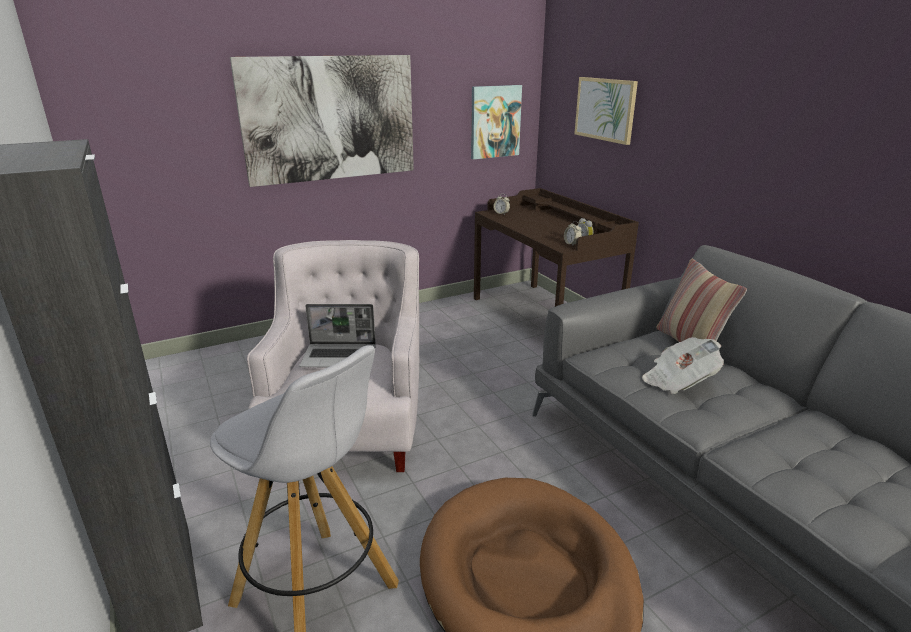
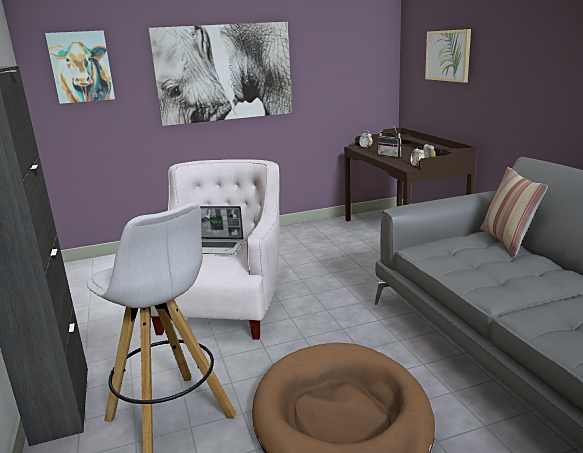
camera: 10 degrees right, 5 degrees down
(495, 121) = (360, 73): picture -> picture (81, 67)
(536, 227) = (391, 155): none -> radio
(678, 381) = (487, 265): newspaper -> none

